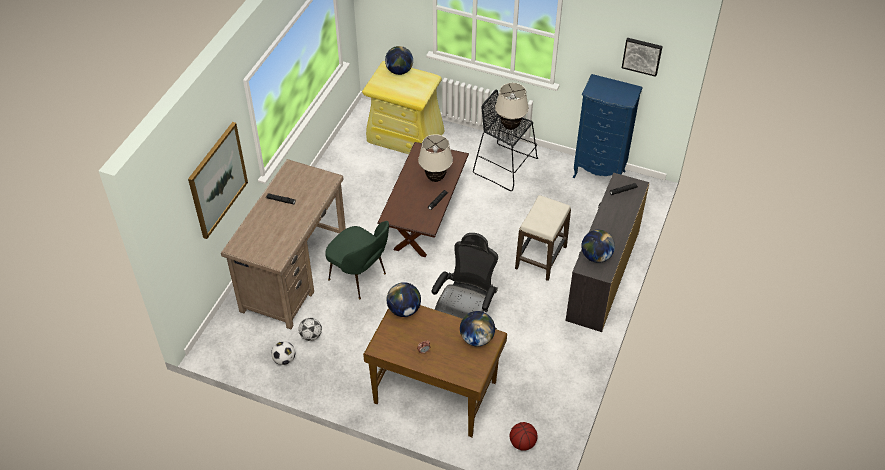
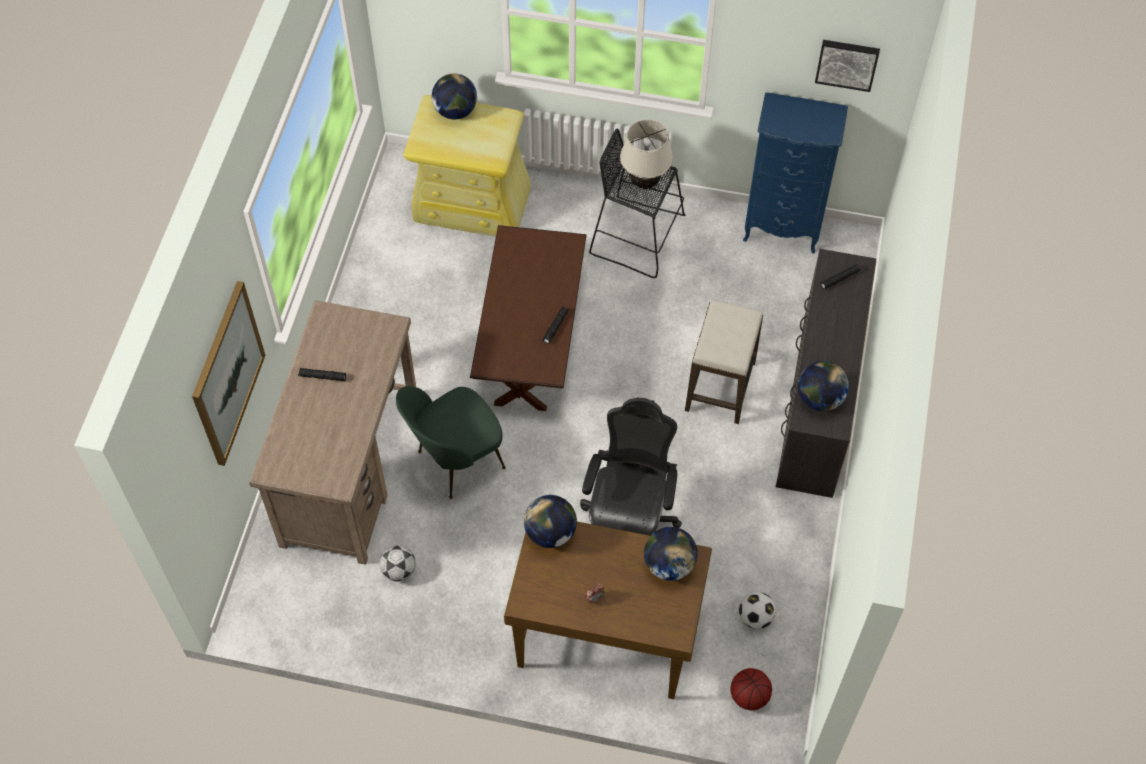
camera: 10 degrees left, 10 degrees up
(284, 360) = (367, 617): football -> football (755, 617)
(361, 279) = (454, 463): green chair -> green chair turned 120 degrees clockwise
(435, 178) = (544, 286): beige table lamp -> none

